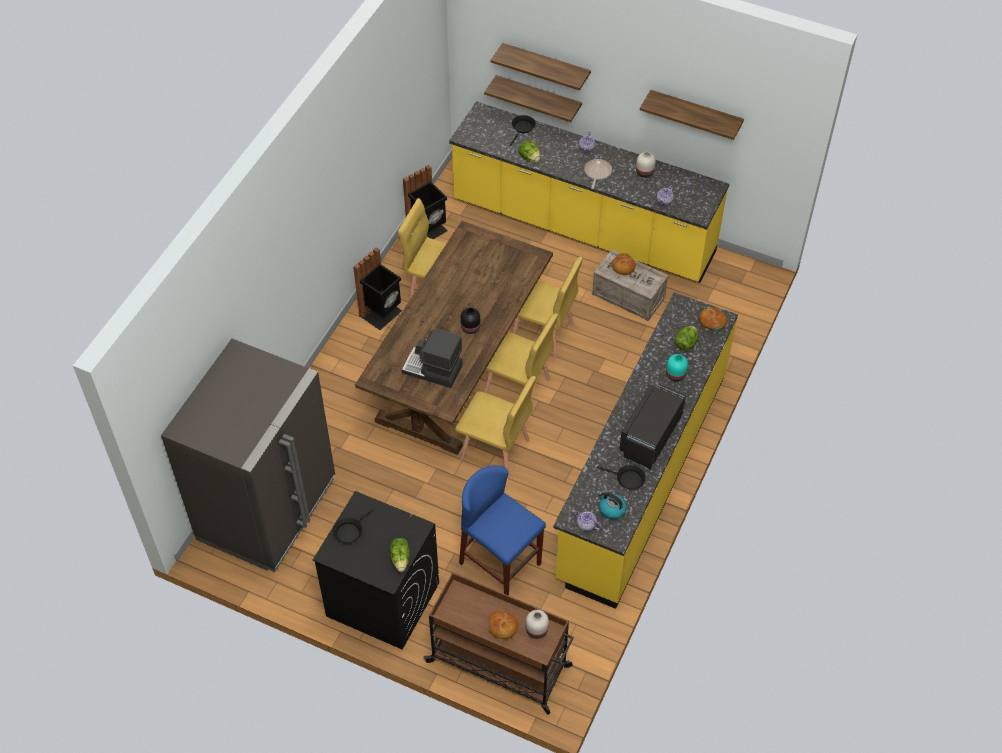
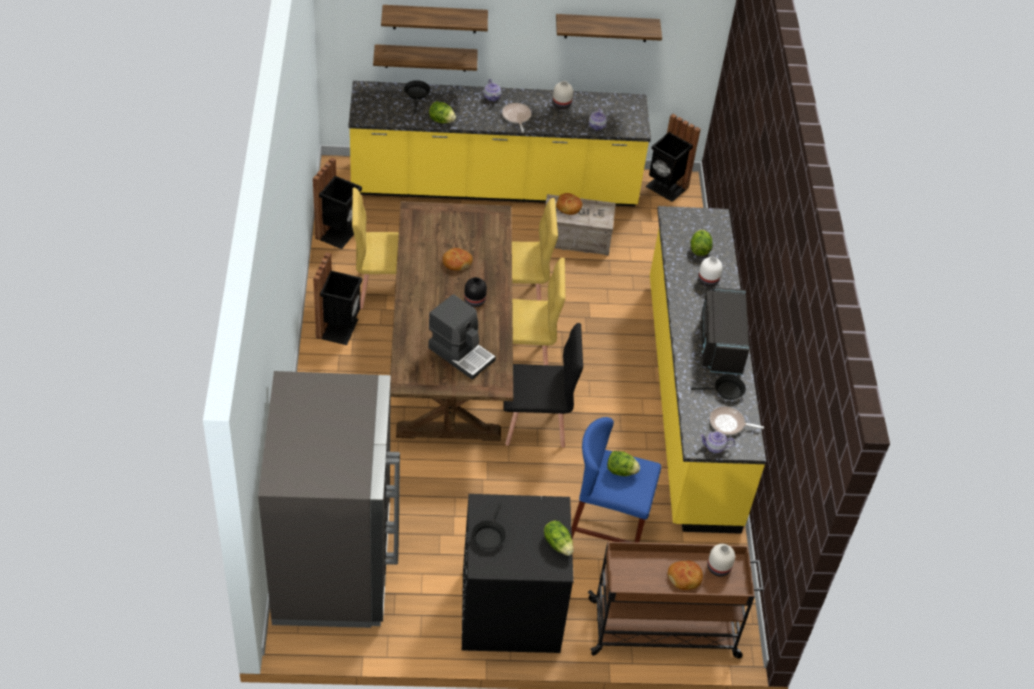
camera: 30 degrees left, 5 degrees down
(432, 370) = (461, 353): coffee machine -> coffee machine turned 135 degrees counterclockwise
(495, 450) = (535, 424): yellow chair -> black chair
(505, 516) = (621, 471): none -> lettuce
(611, 509) = (729, 424): kettle -> frying pan
(675, 374) = (707, 280): turquoise vase -> white vase
(712, 321) = (710, 222): bread -> bread (456, 262)
(739, 274) = (666, 188): none -> black trash can

